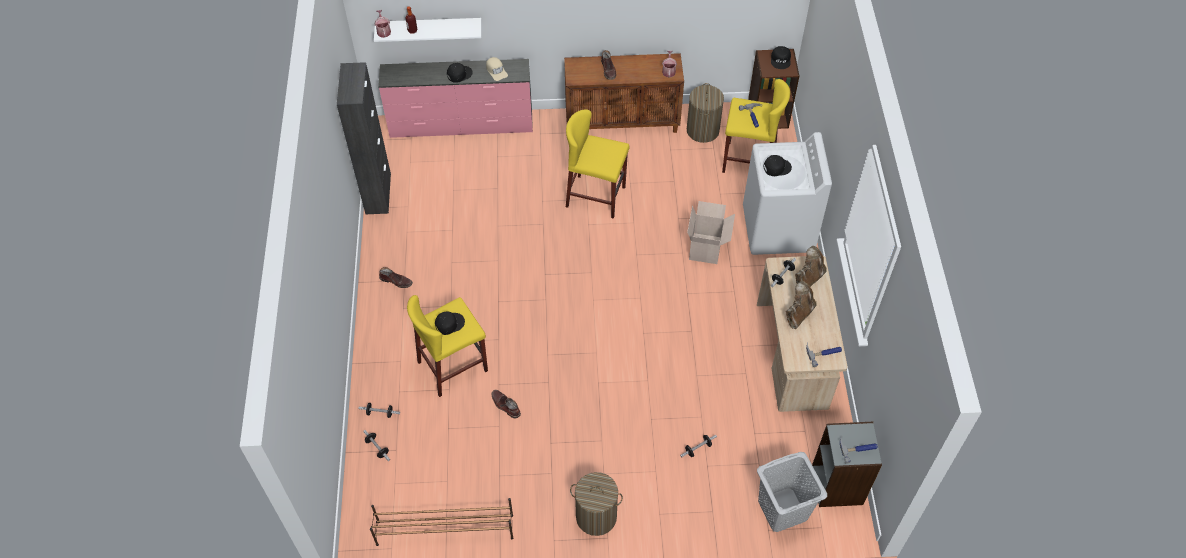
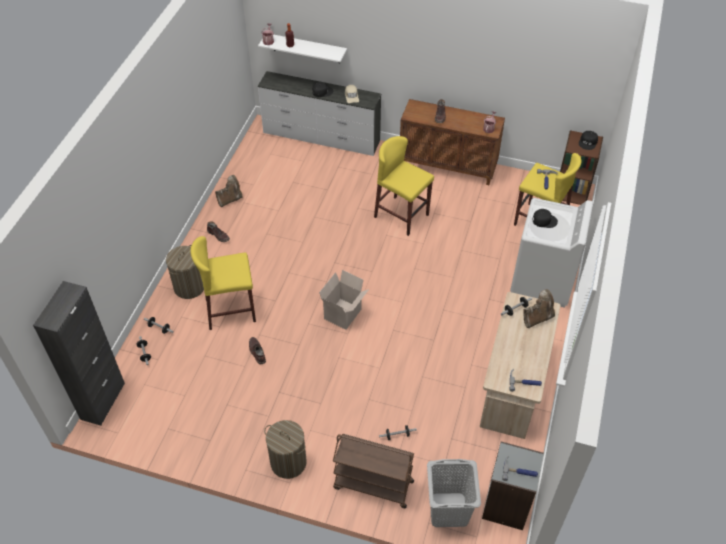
camera: 20 degrees right, 5 degrees down
(378, 194) = (235, 170): black cabinet -> black cabinet (103, 401)
(444, 529) = (164, 432): brown shoe rack -> none
(449, 323) = (227, 269): black cap -> none
(461, 125) = (321, 137): pink dresser -> white dresser
(695, 510) = (372, 485): none -> brown cart
(702, 130) = (511, 189): laundry basket -> laundry basket (189, 287)
(706, 249) = (474, 280): cardboard box -> cardboard box (343, 315)
(798, 313) = (516, 343): brown boot -> brown boot (230, 199)

